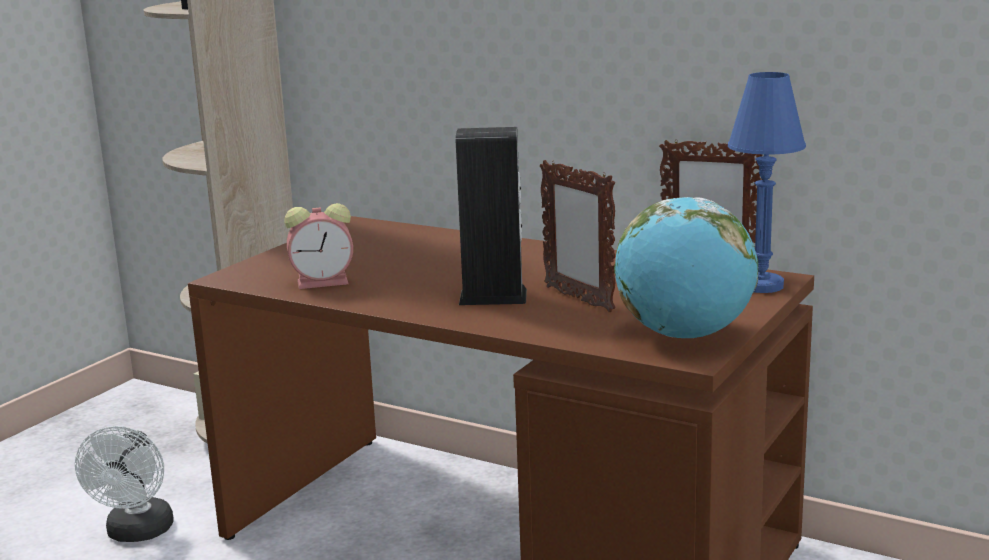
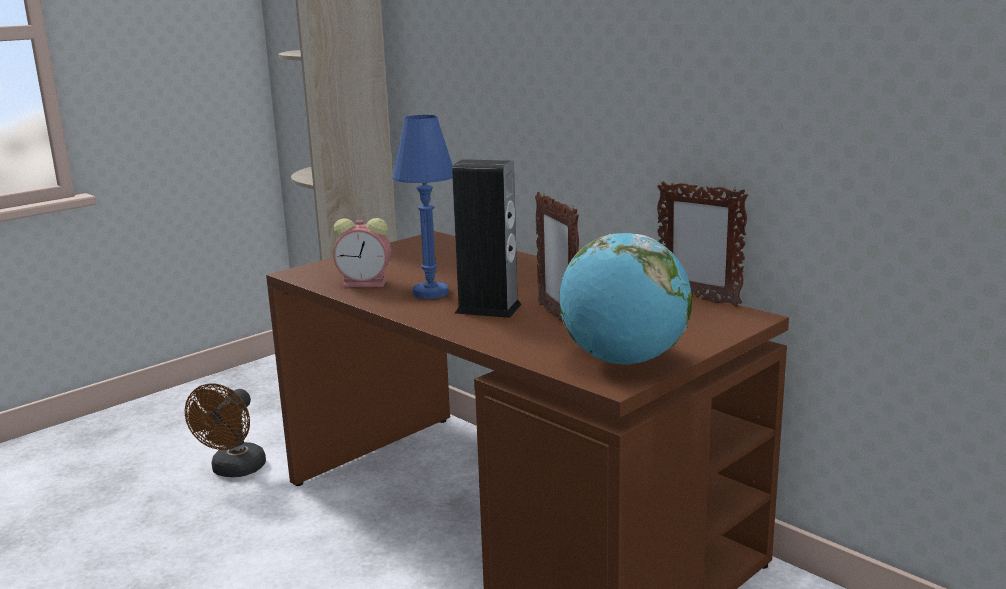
camera: 15 degrees right, 0 degrees up
(137, 533) = (234, 470): white fan -> brown fan
(761, 285) = (730, 322): blue table lamp -> blue table lamp (430, 293)

